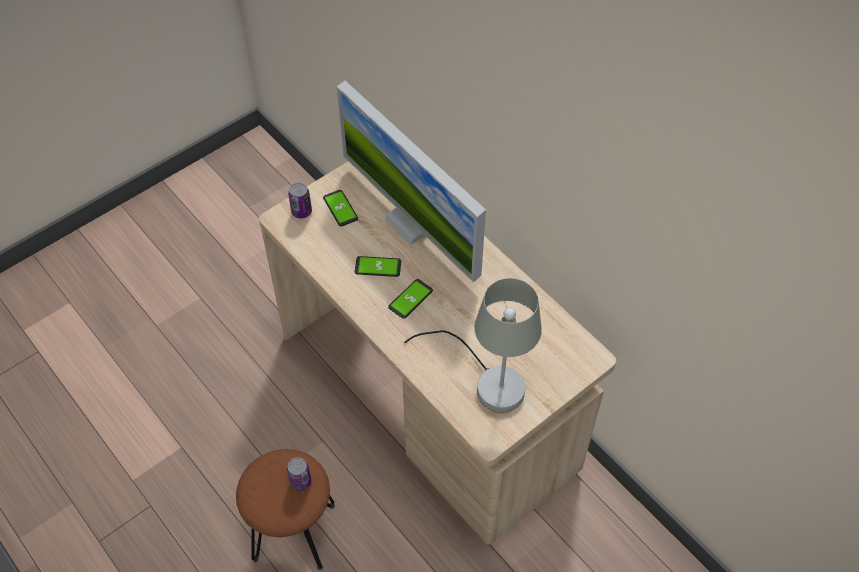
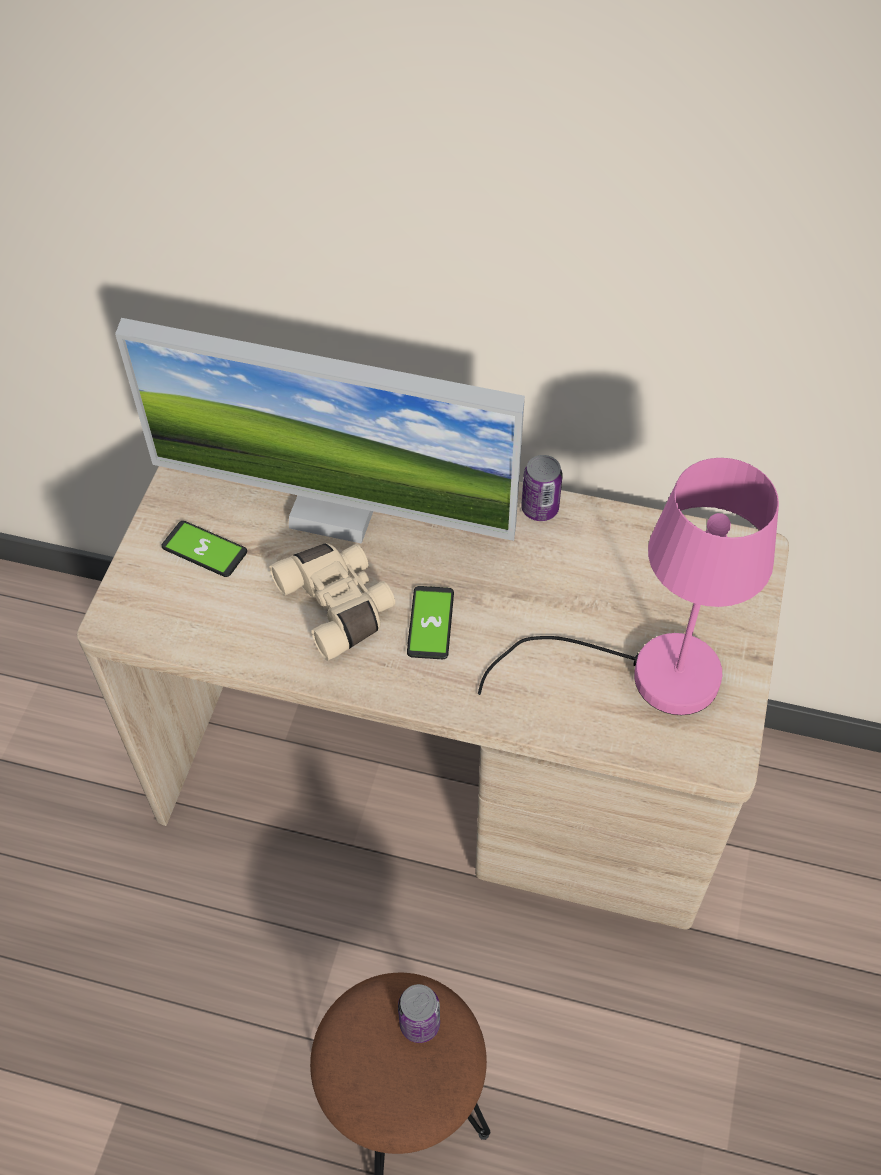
camera: 35 degrees left, 0 degrees up
(301, 211) = (144, 589): can -> can (540, 508)
(378, 267) = (339, 605): phone -> beige binoculars
(489, 381) = (648, 674): grey table lamp -> pink table lamp

